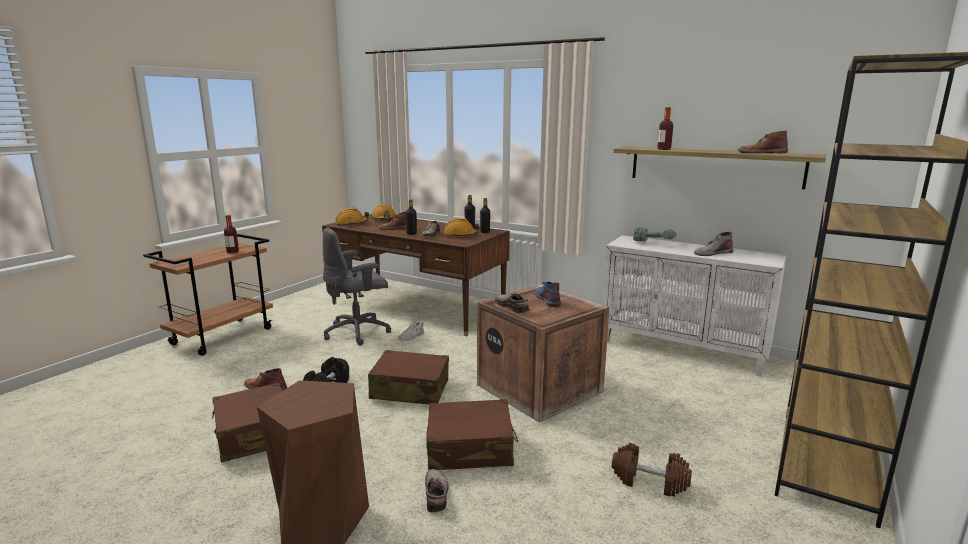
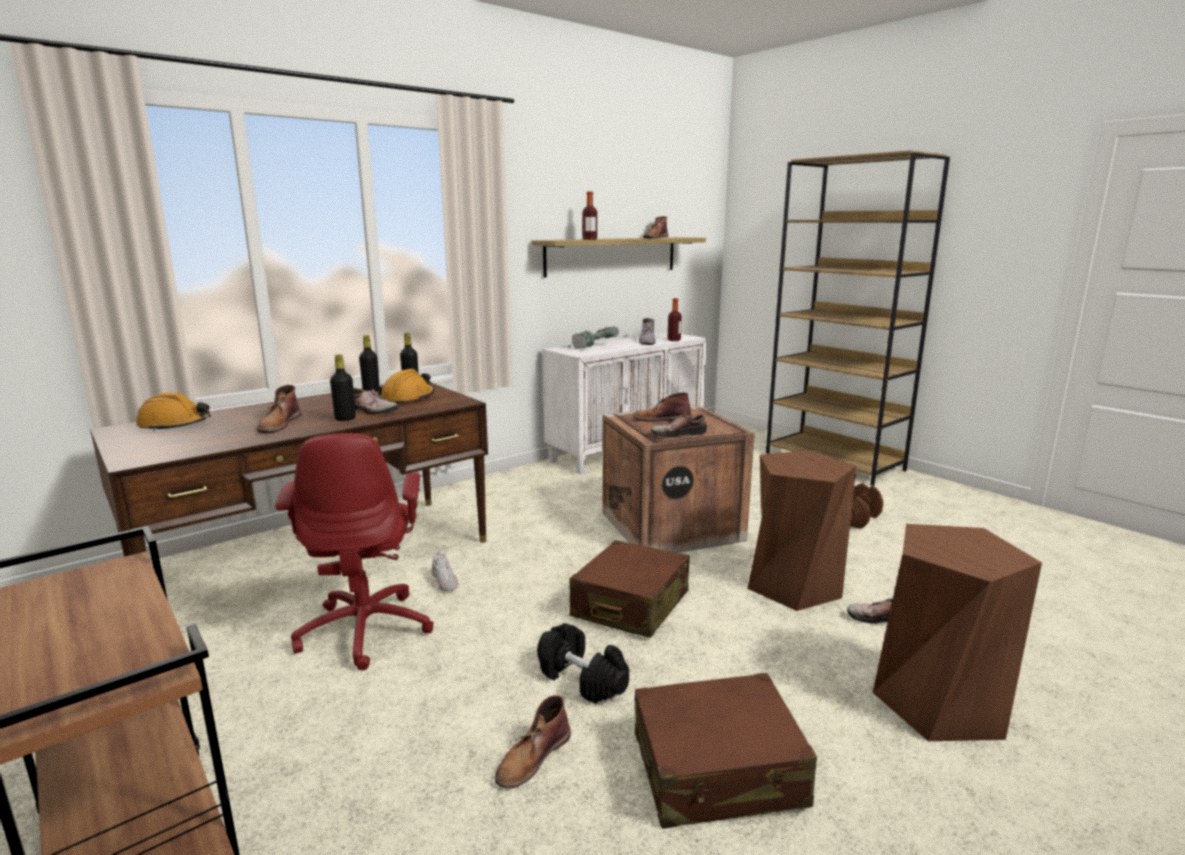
camera: 70 degrees left, 0 degrees up
(232, 252) = (116, 593): bottle -> bottle (674, 340)
(352, 223) = (158, 448): orange hard hat -> none
(358, 332) = (366, 629): grey office chair -> red office chair
(470, 448) = (793, 586): brown suitcase -> brown stool
(547, 299) = (661, 419): blue boot -> brown boot

